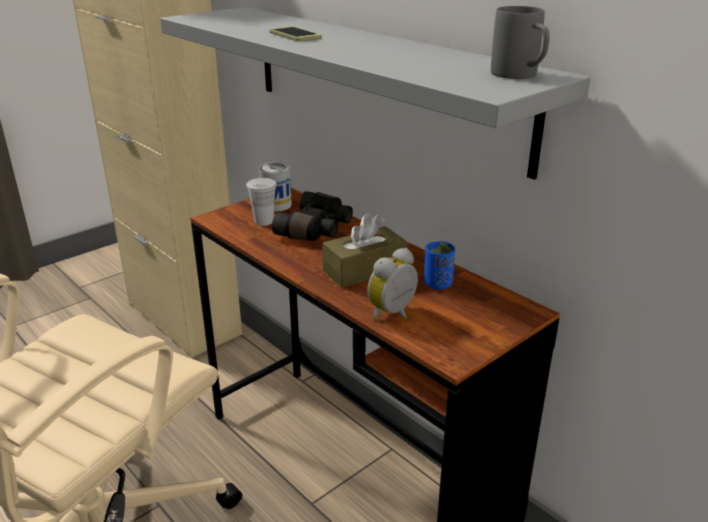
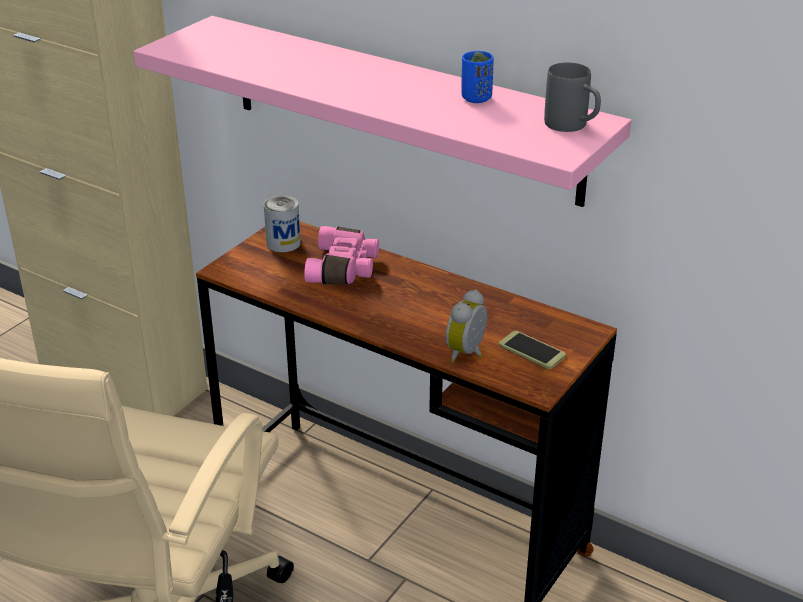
camera: 15 degrees left, 5 degrees up
(264, 221) = (282, 266): white cup -> none
(295, 35) = (317, 75): phone -> phone (532, 351)
(317, 229) = (345, 268): black binoculars -> pink binoculars
(364, 270) = (417, 310): brown tissue box -> none
(379, 81) = (401, 108): grey shelf -> pink shelf
(438, 284) = (495, 315): blue cup -> blue cup (476, 98)

